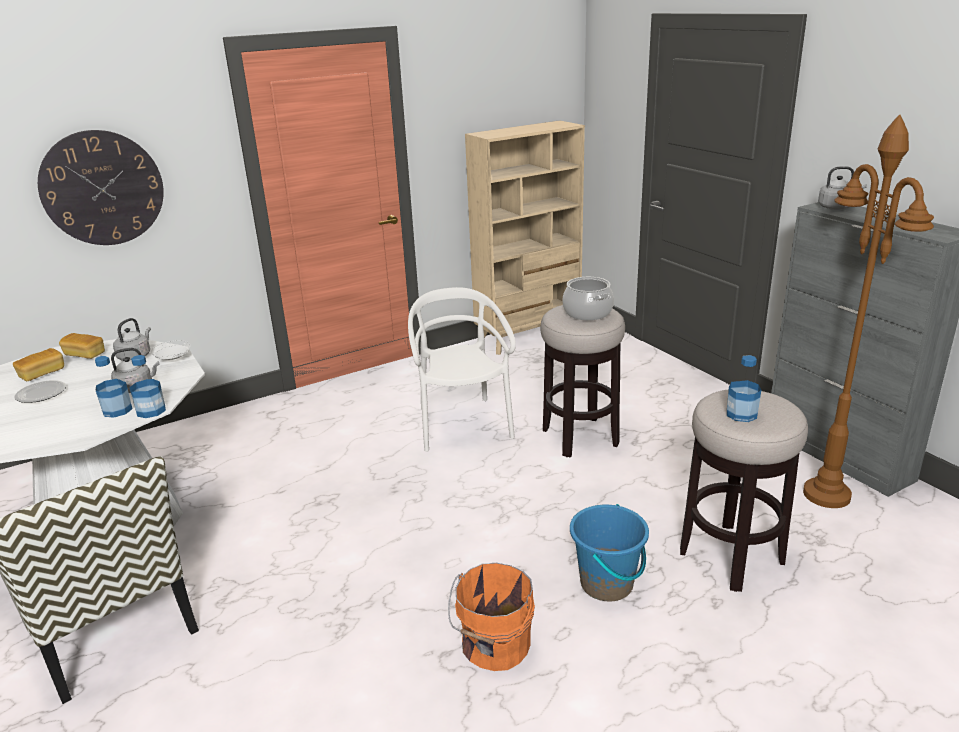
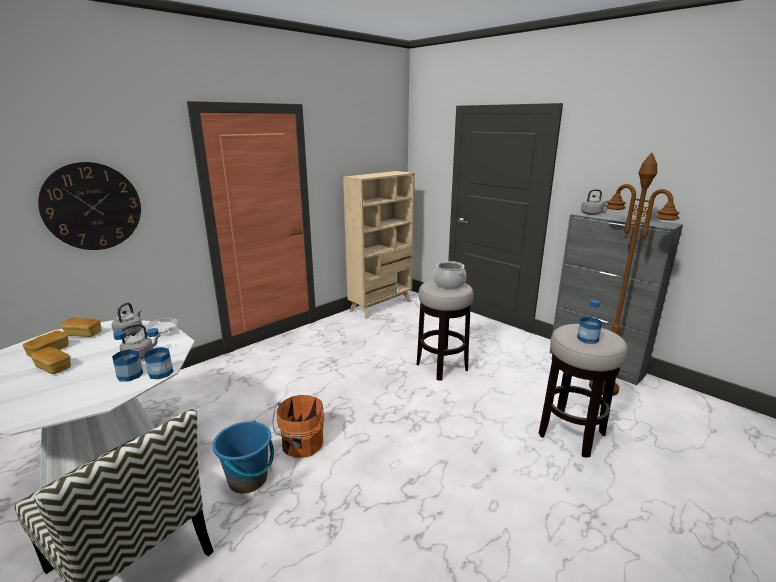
camera: 15 degrees left, 5 degrees down
(41, 394) = (54, 368): plate -> bread
(462, 424) = (361, 365): white chair -> none
(494, 646) = (451, 523): orange bucket -> orange bucket (301, 445)
(607, 584) = (505, 464): blue bucket -> blue bucket (248, 479)

